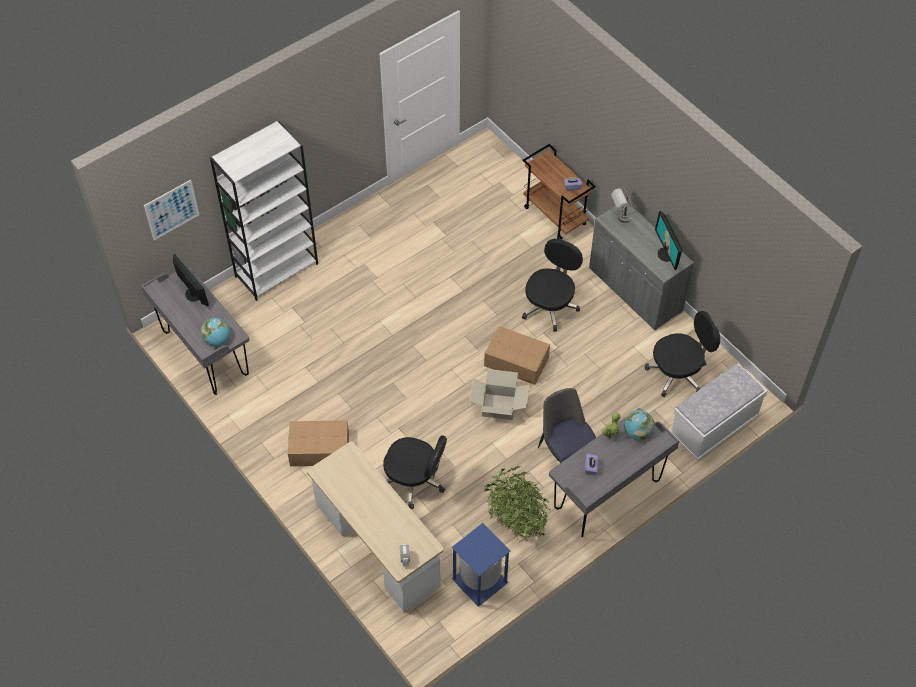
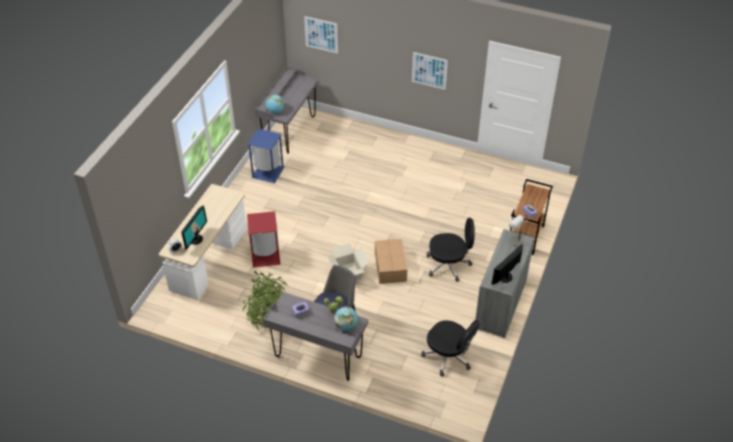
camera: 60 degrees right, 10 degrees down
(193, 294) = (300, 89): monitor -> monitor (196, 239)
(277, 270) = (371, 133): white bookcase -> none
(318, 141) = (429, 70): none -> picture
(318, 449) = (258, 205): cardboard box -> none
(414, 480) = (265, 256): black office chair -> red trash can
(479, 581) = (211, 318): blue trash can -> blue trash can (267, 172)
(713, 426) = (418, 396): white bench -> none

